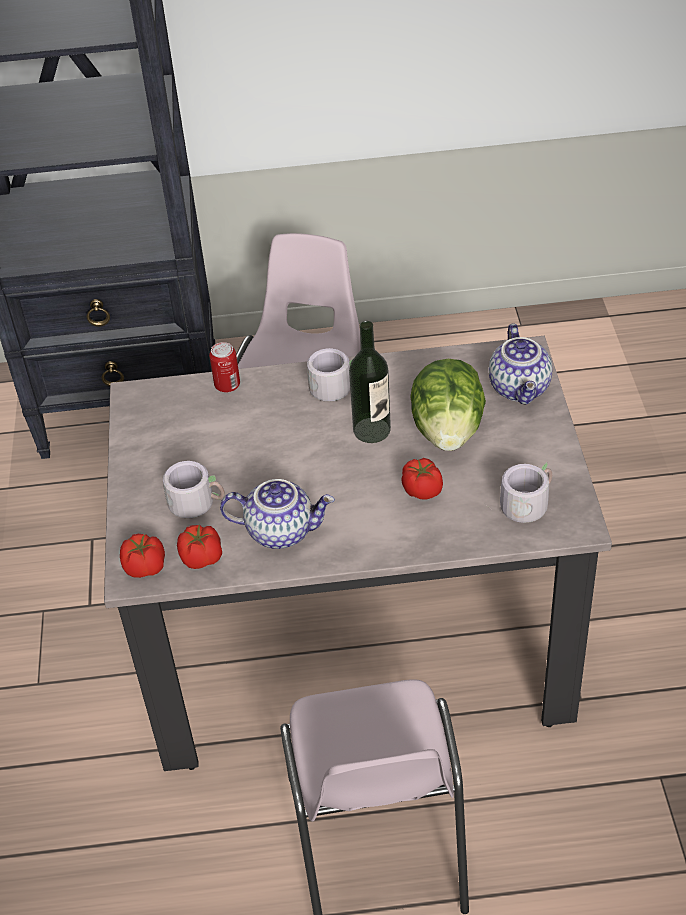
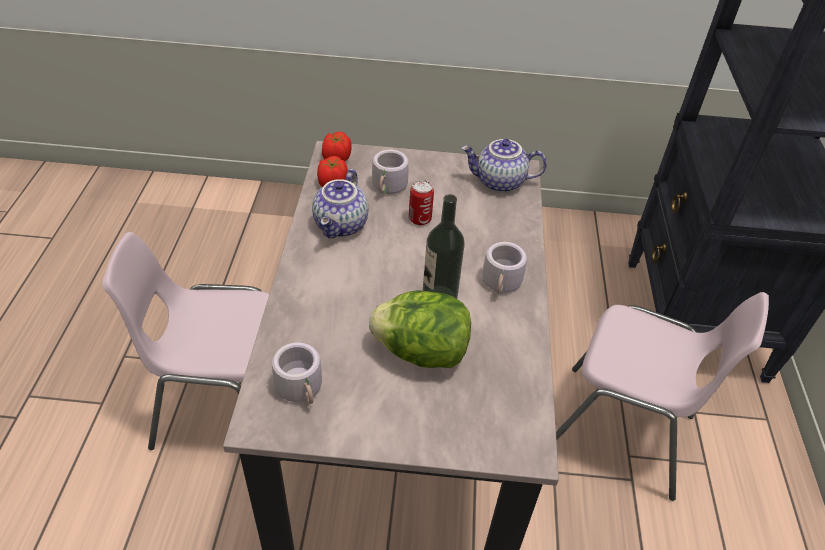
camera: 95 degrees right, 0 degrees up
(227, 385) = (521, 219): can -> can (420, 219)
(422, 490) = (350, 317): tomato -> none
(521, 388) = (469, 429): teapot -> teapot (499, 183)

